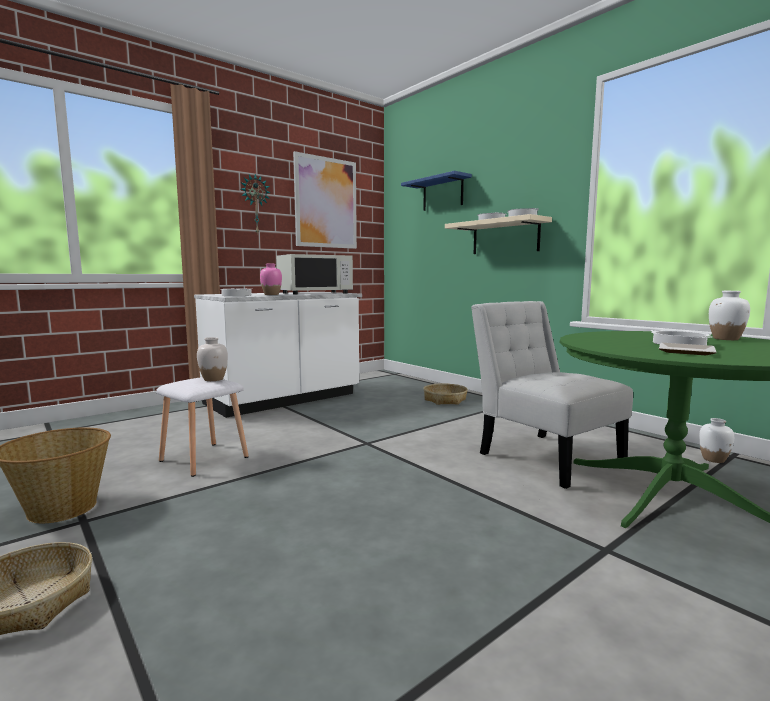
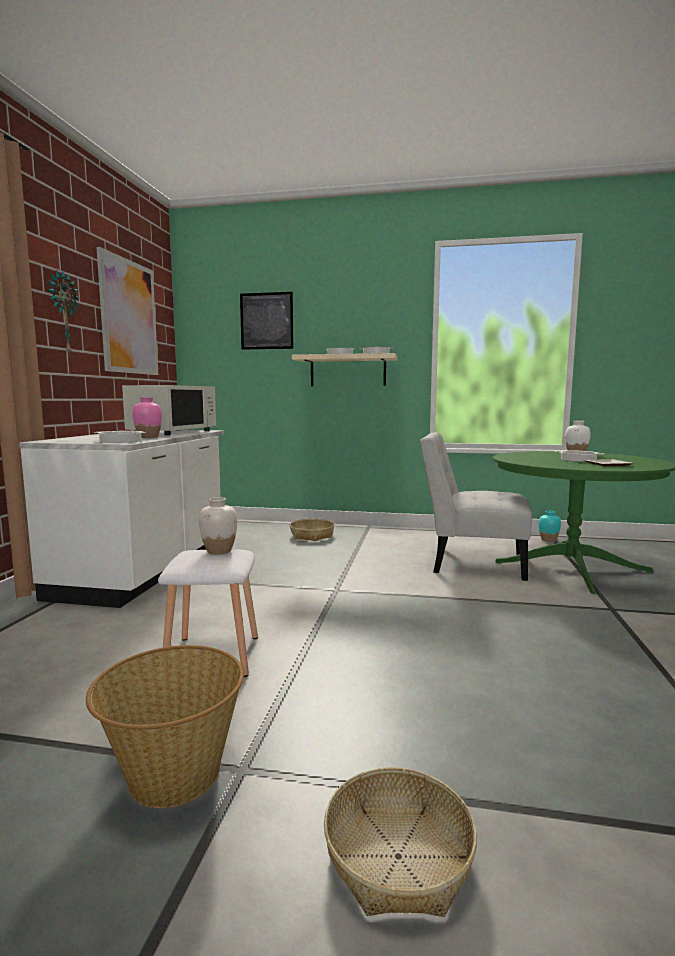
camera: 40 degrees left, 0 degrees up
(442, 194) = (266, 321): blue shelf -> picture
(713, 459) = (548, 540): white vase -> turquoise vase

